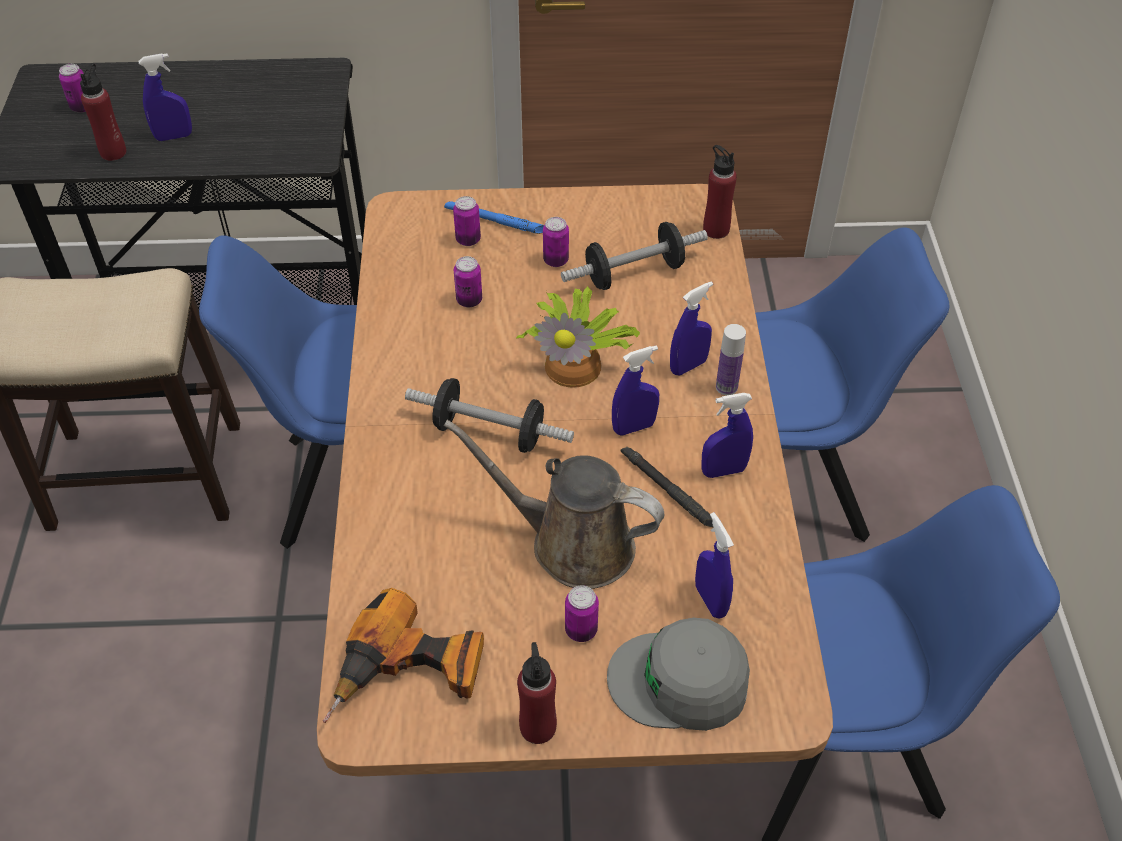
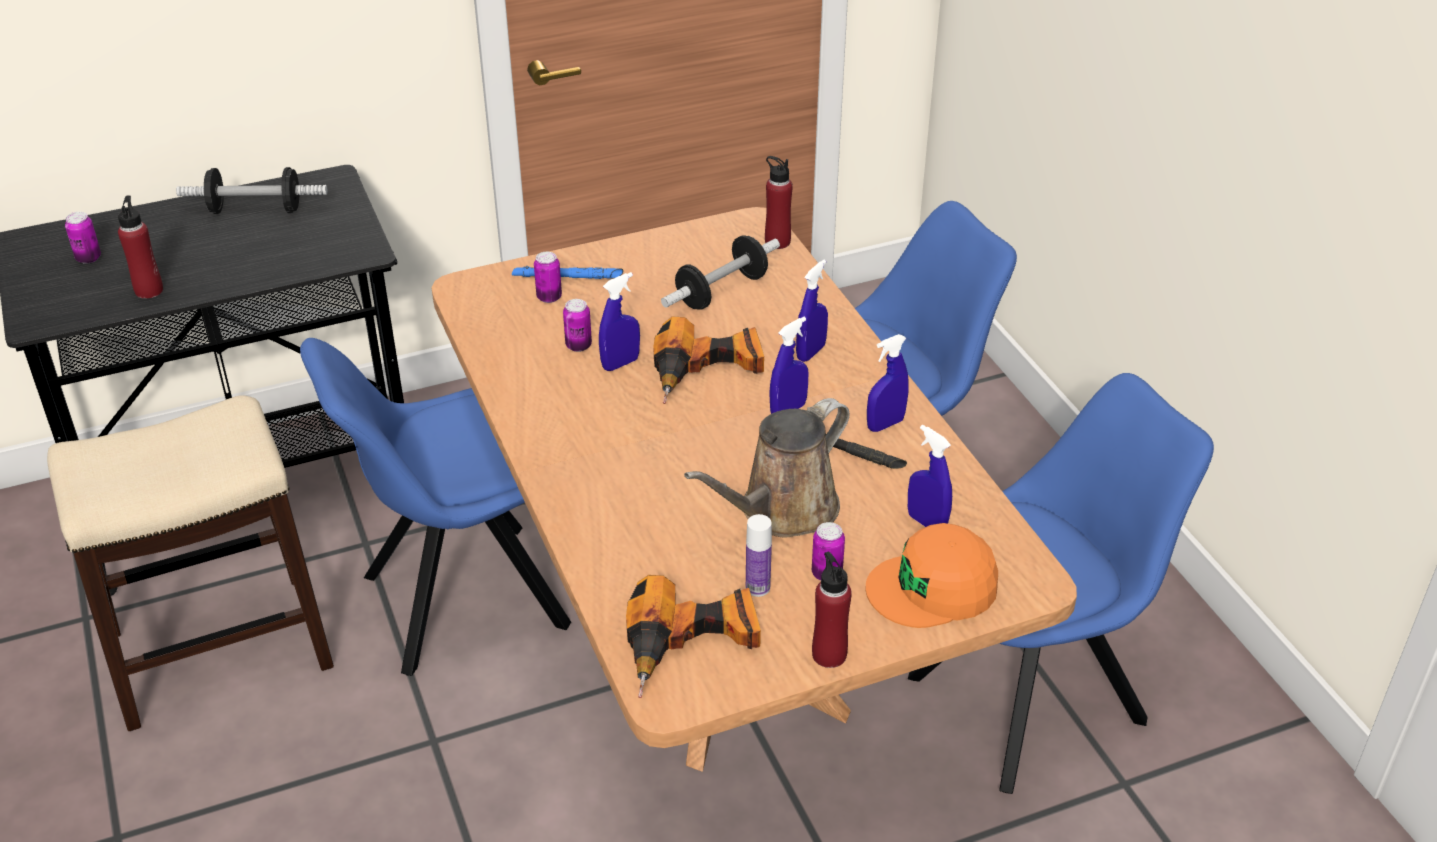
camera: 20 degrees left, 10 degrees down
(174, 136) = (206, 264): blue spray bottle -> blue spray bottle (620, 363)
(489, 432) = (658, 445): dumbbell -> dumbbell (256, 210)
(556, 260) = (643, 296): can -> none
(572, 543) = (782, 511): brown watering can -> brown watering can turned 45 degrees counterclockwise
(576, 363) = (708, 373): potted plant -> power drill
(680, 682) = (933, 588): grey cap -> orange cap
(726, 387) = (853, 361): bottle -> bottle (757, 587)

